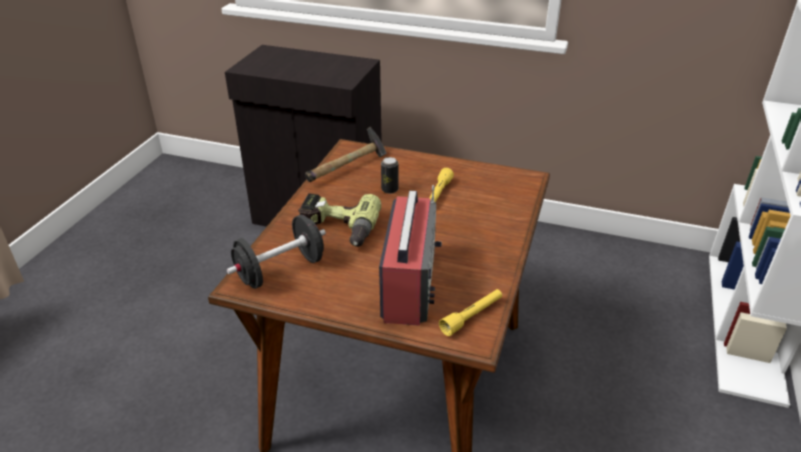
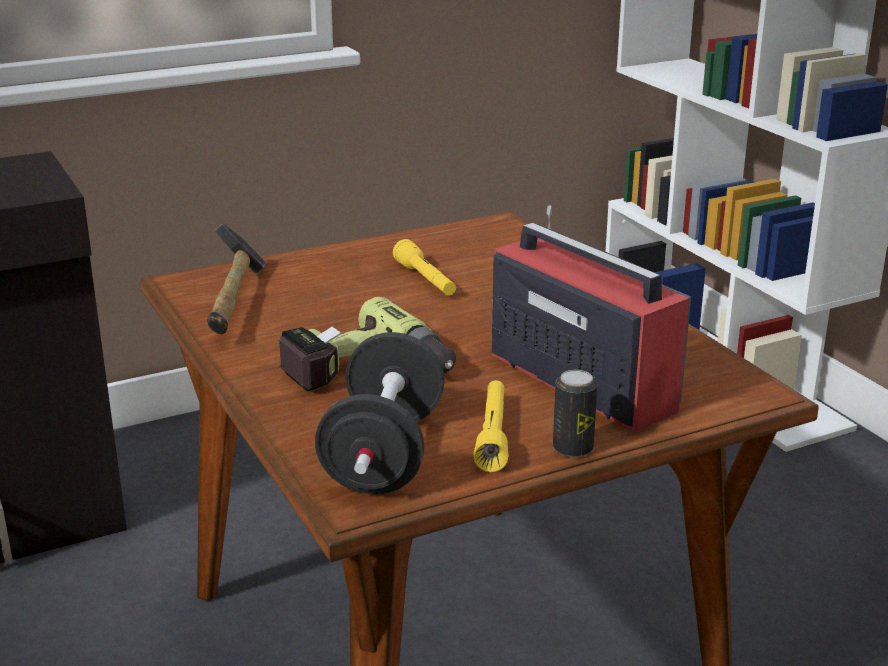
camera: 45 degrees left, 10 degrees down
(389, 189) = (349, 302): can -> can (573, 448)
(472, 316) = (712, 374): yellow flashlight -> yellow flashlight (493, 435)

